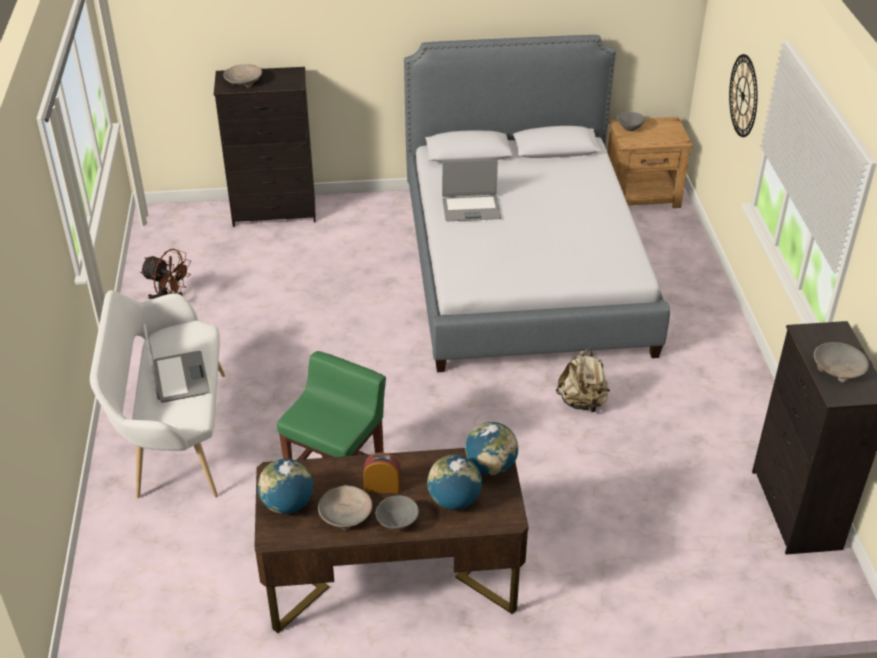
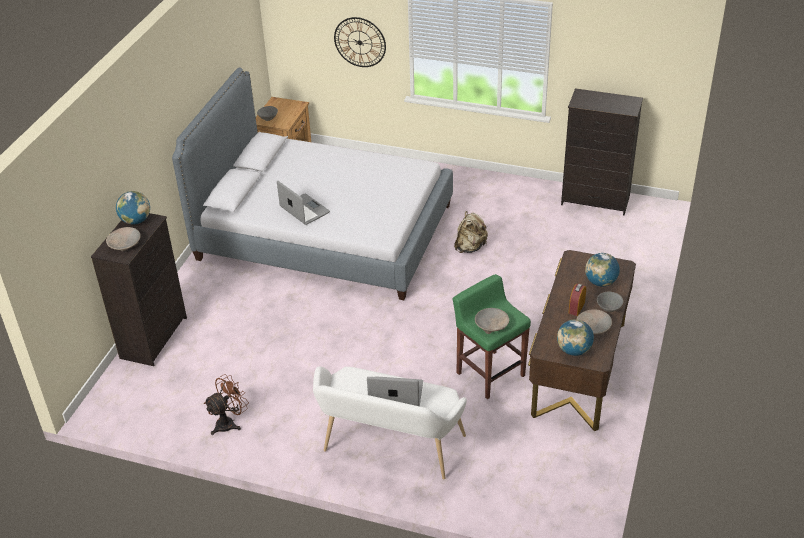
camera: 65 degrees left, 0 degrees up
(471, 209) = (304, 210): laptop -> laptop turned 60 degrees counterclockwise
(491, 466) = (579, 261): globe -> globe (136, 221)
(838, 369) = (611, 103): beige bowl -> beige bowl (491, 325)

